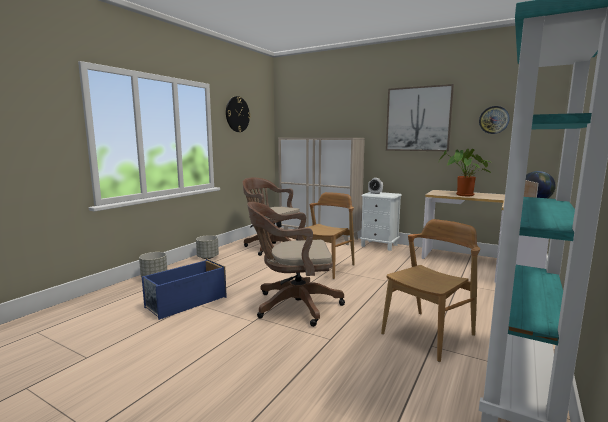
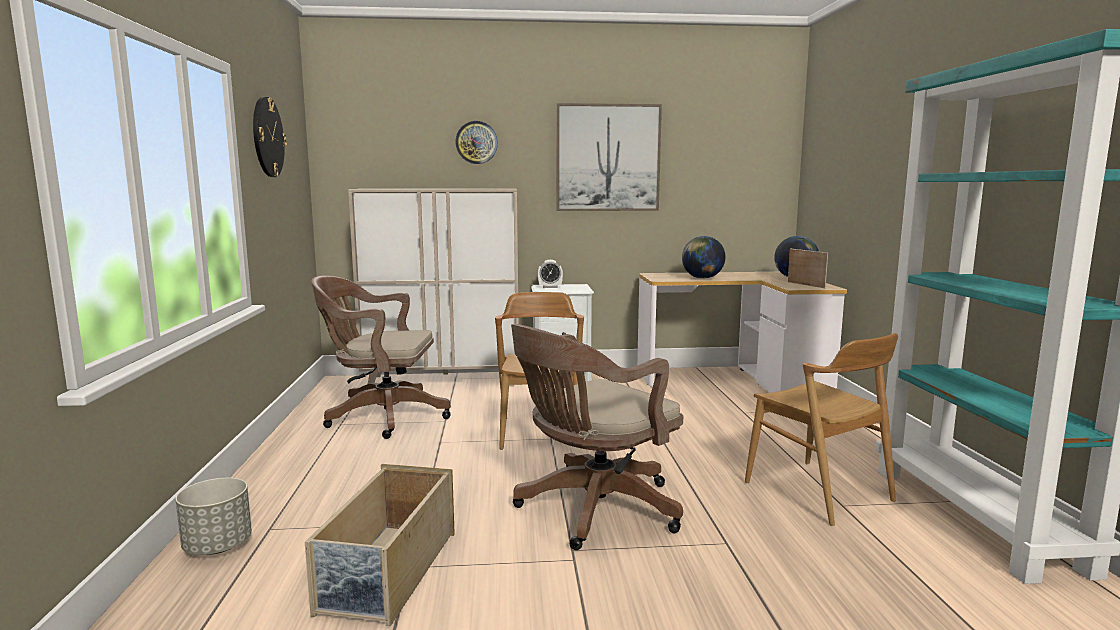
camera: 35 degrees left, 0 degrees up
(186, 302) = (388, 572): blue storage box -> beige storage box
(207, 257) = (277, 468): grey planter -> none
(428, 334) = (818, 492): brown chair -> brown chair turned 135 degrees clockwise
(464, 195) = (702, 278): potted plant -> globe
(494, 120) = (718, 162): wall clock -> wall clock (476, 142)

